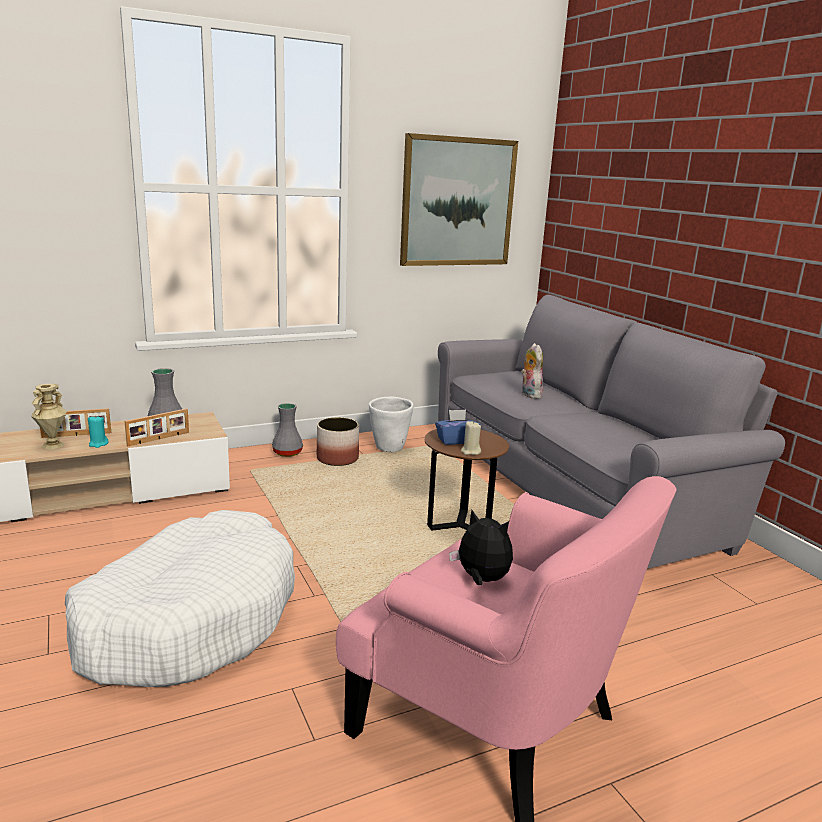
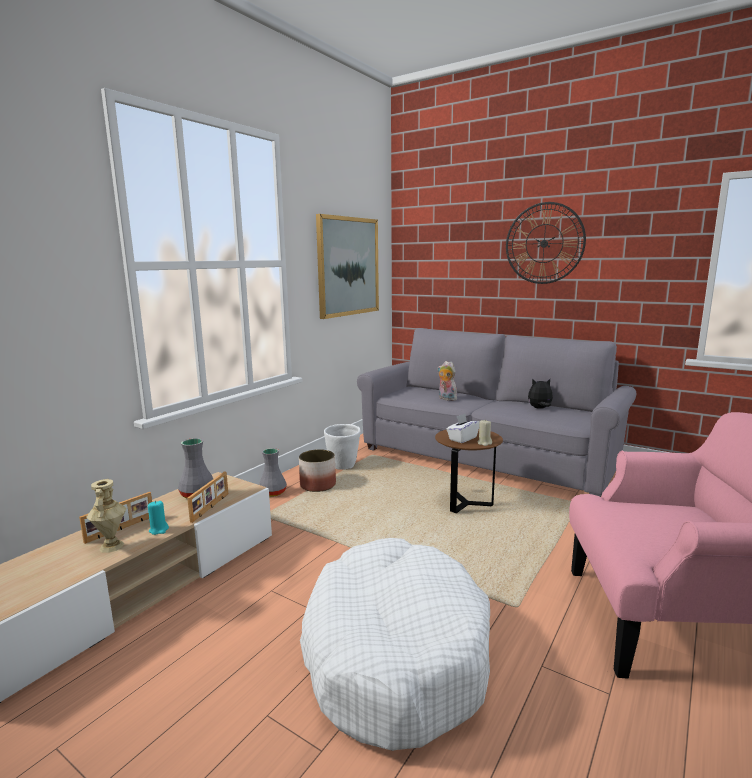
camera: 30 degrees left, 5 degrees down
(456, 440) = (462, 438): blue tissue box -> white tissue box
(481, 580) = (652, 518): plush toy -> plush toy (539, 408)
(712, 190) = (544, 243): none -> wall clock

